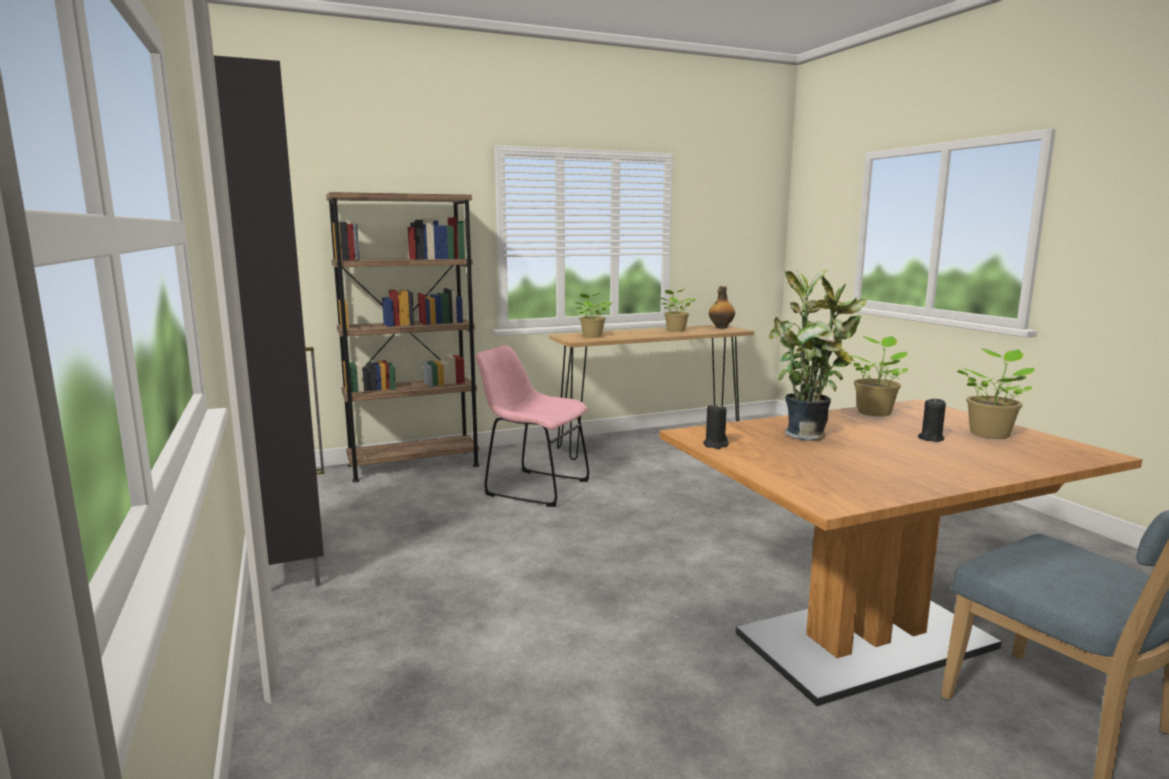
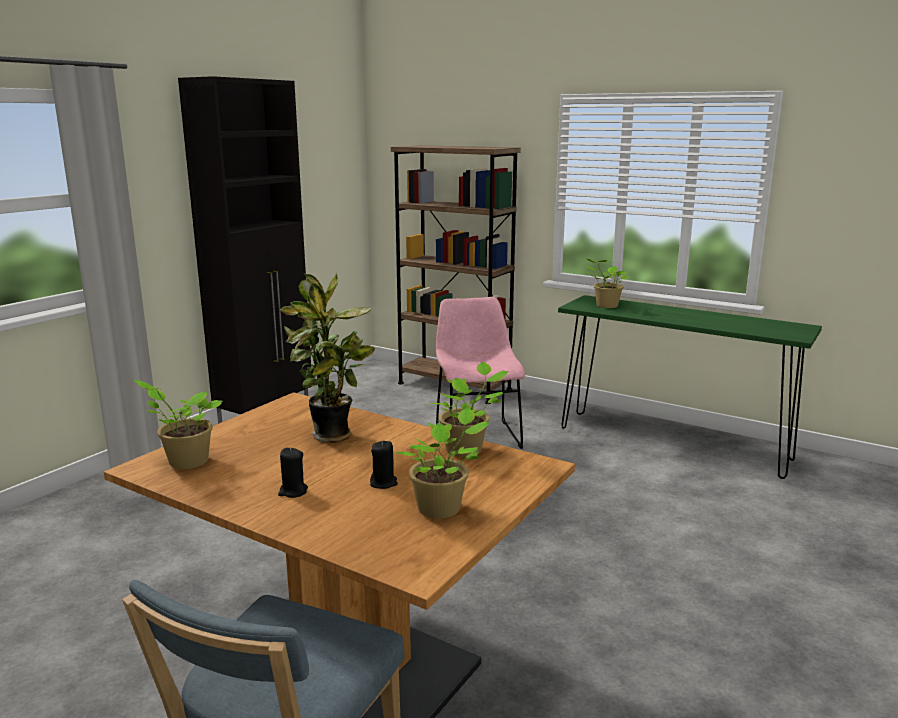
camera: 55 degrees right, 5 degrees up
(650, 443) = (671, 443): brown console table -> green console table
(675, 331) = (716, 320): potted plant -> potted plant (185, 462)
(715, 445) = (267, 413): black candle -> black candle (293, 491)
(721, 327) = (790, 329): bottle -> none

